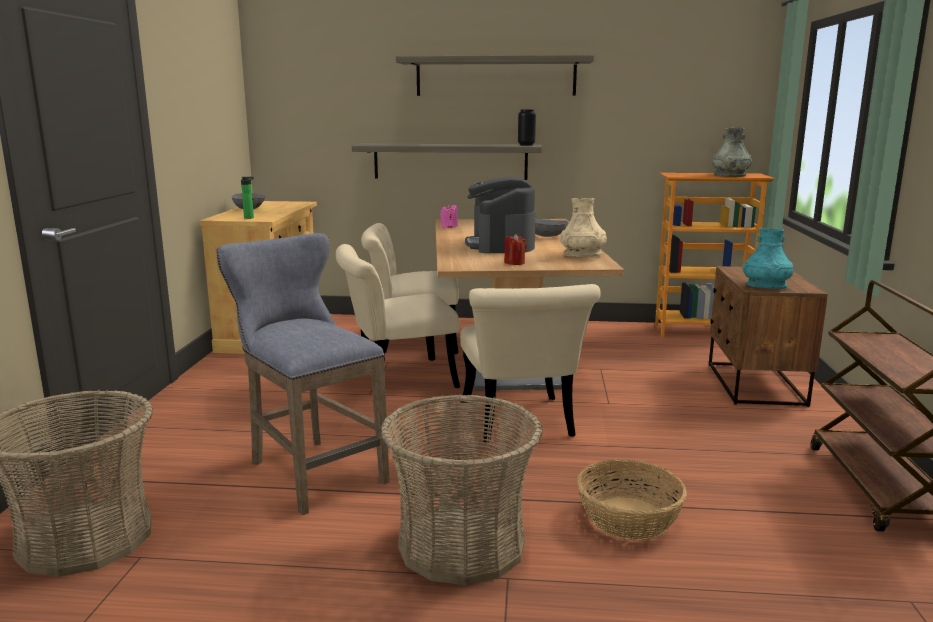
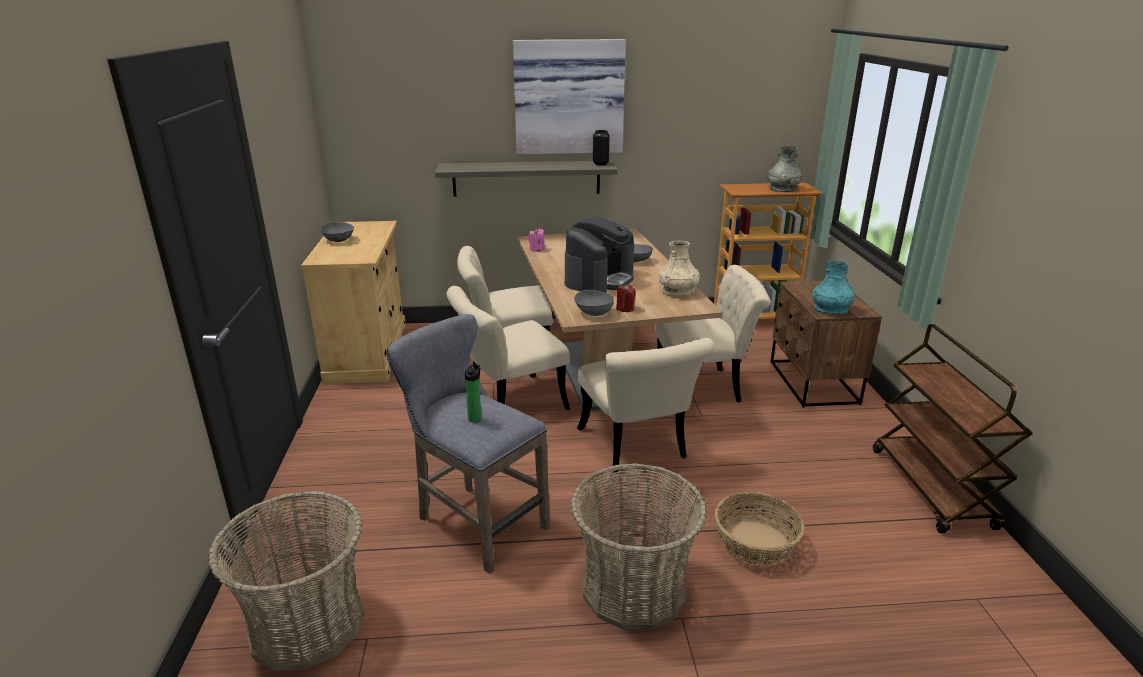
camera: 10 degrees left, 10 degrees up
(250, 217) = (349, 257): bottle -> bottle (475, 417)
(477, 264) = (593, 313): none -> grey bowl
(495, 77) = (568, 97): shelf -> picture
(501, 245) = (599, 279): coffee machine -> coffee machine turned 135 degrees counterclockwise
(621, 380) = (704, 387): none -> beige chair

